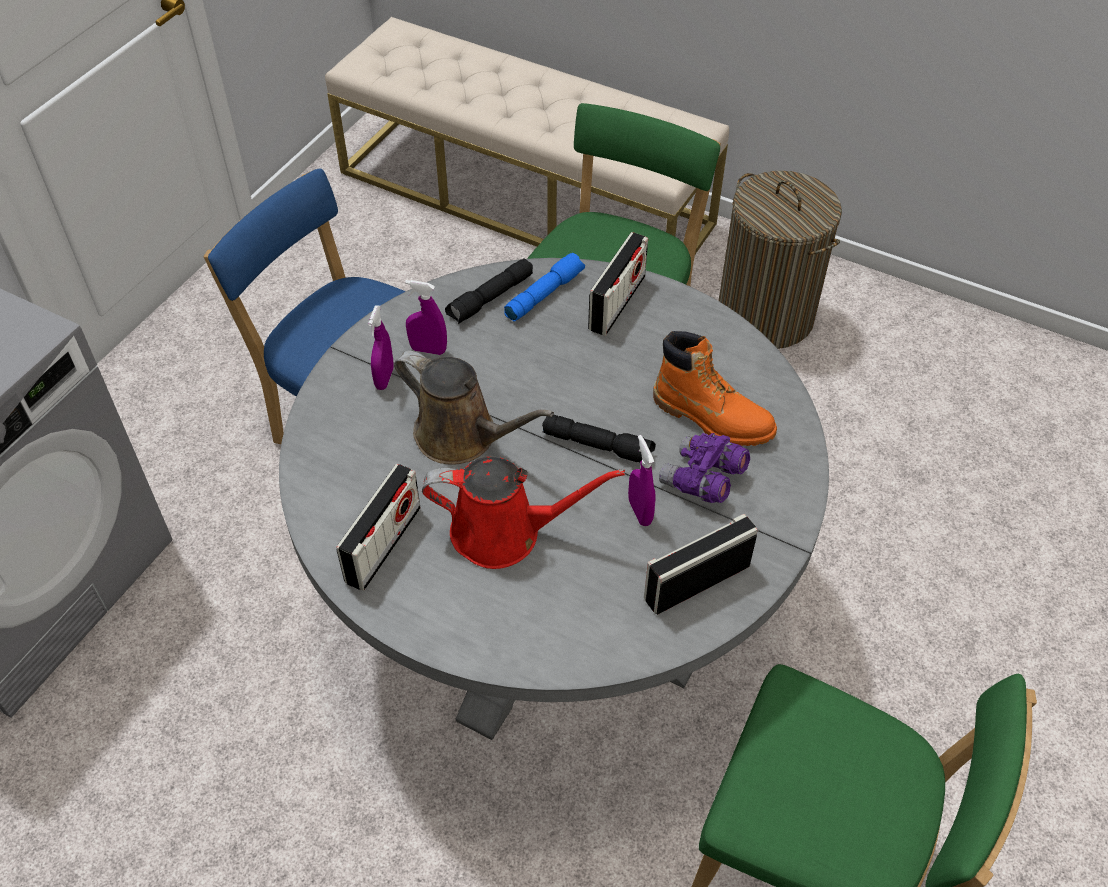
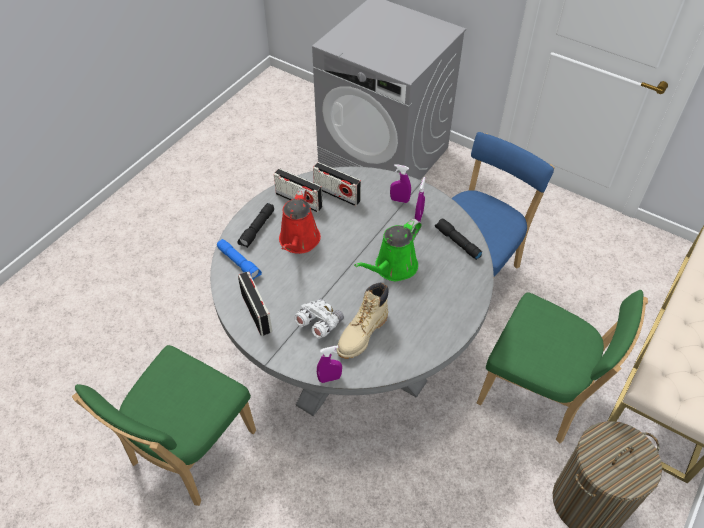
camera: 95 degrees right, 0 degrees up
(462, 436) = (359, 228): brown watering can -> none
(544, 294) = (461, 266): blue flashlight -> blue flashlight (239, 263)
(558, 382) = (393, 268): none -> green watering can
(599, 445) = (348, 281): black flashlight -> black flashlight (257, 229)
(617, 303) = (454, 299): radio -> radio (337, 194)
(640, 512) = (302, 294): purple spray bottle -> purple spray bottle (329, 378)
(702, 480) = (319, 323): purple binoculars -> white binoculars
(712, 418) = (362, 334): orange boot -> beige boot

